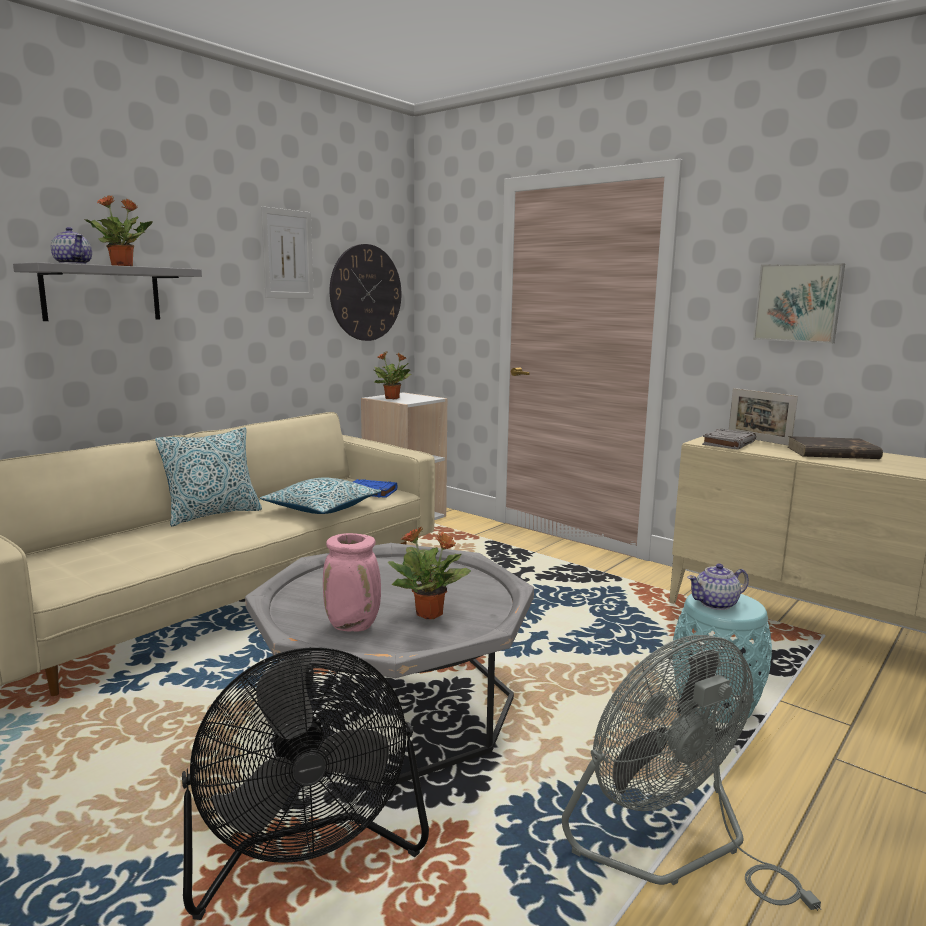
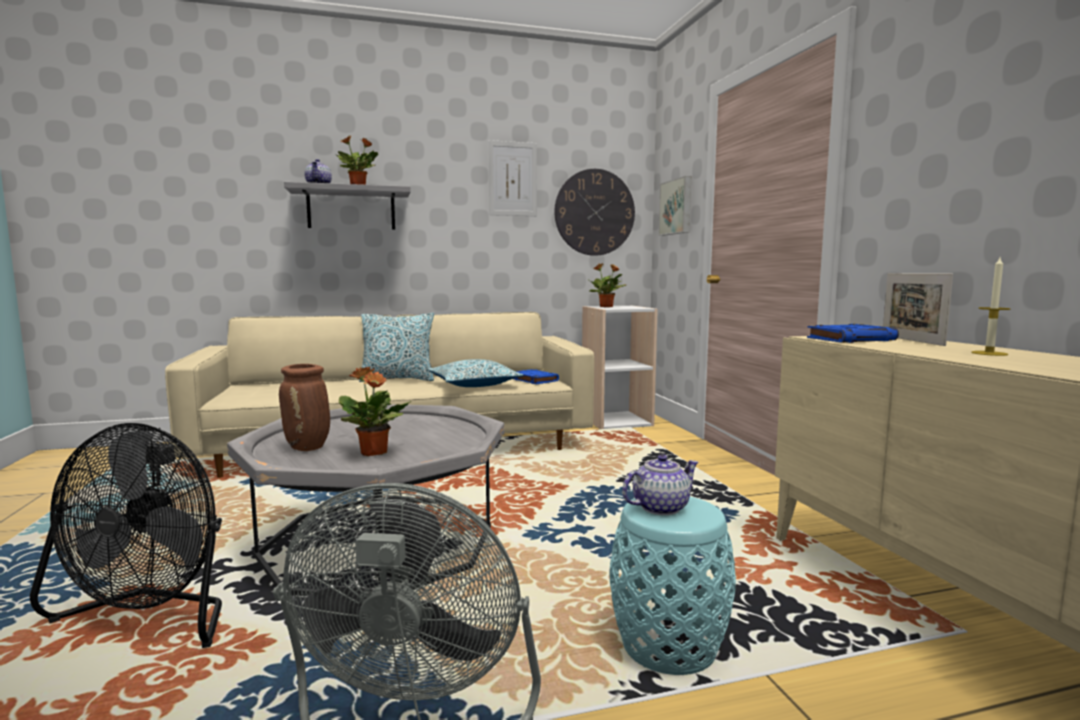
camera: 35 degrees right, 5 degrees down
(354, 626) = (308, 448): pink vase -> brown vase
(716, 604) = (659, 507): teapot -> teapot turned 135 degrees clockwise
(728, 443) = (851, 339): grey book -> blue book
(798, 303) = (984, 149): picture -> picture (677, 207)
(831, 453) = (989, 353): brown book -> candle

